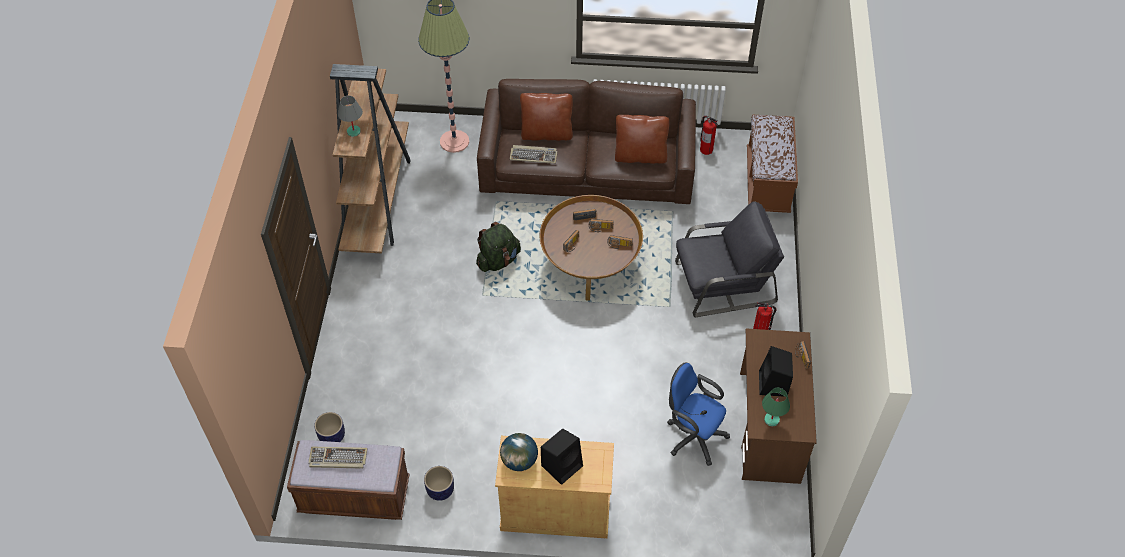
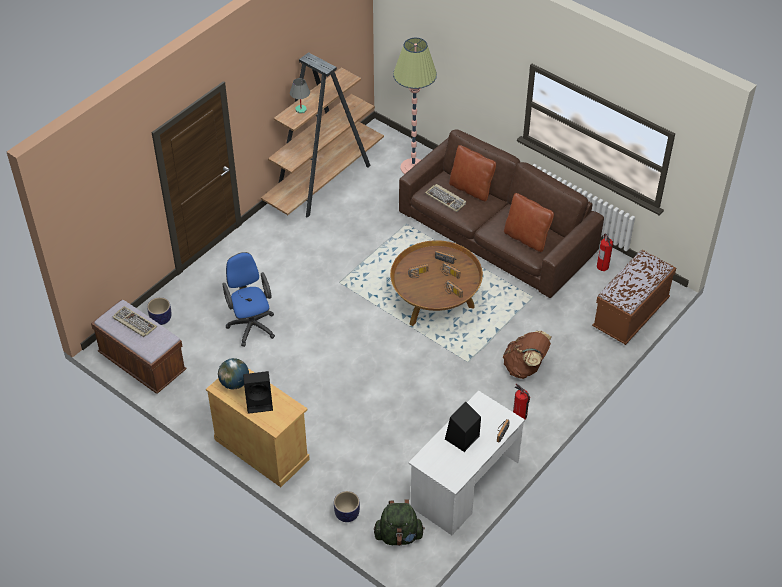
camera: 35 degrees right, 5 degrees down
(440, 490) = (198, 392): planter -> planter (346, 514)
(498, 260) = (371, 265): green backpack -> green backpack (398, 535)
(692, 436) = (402, 457): blue office chair -> blue office chair (251, 324)
(723, 283) = (525, 367): grey armchair -> brown backpack
(769, 427) = (464, 484): brown desk -> white desk
(772, 419) = (437, 460): green table lamp -> none

